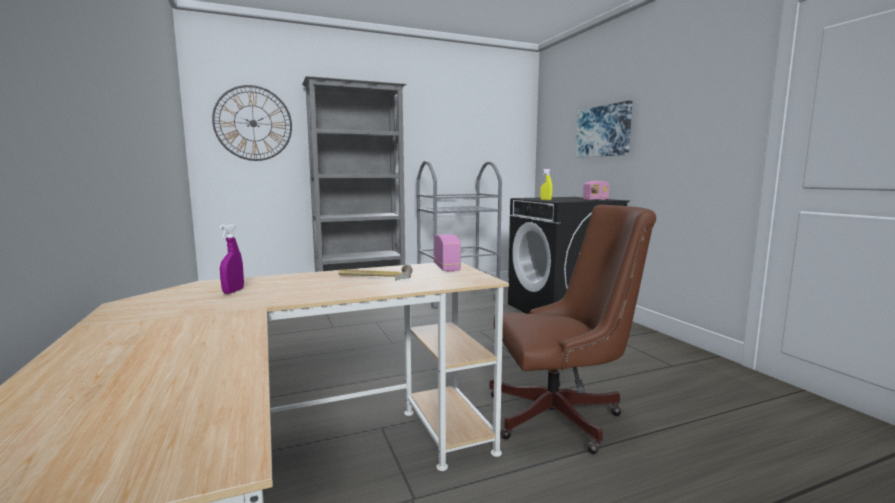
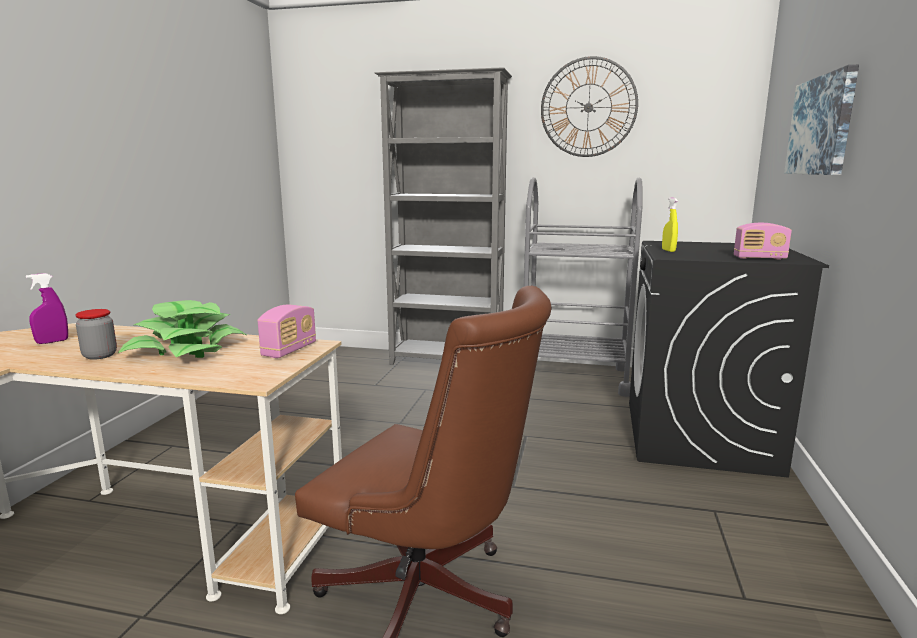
camera: 35 degrees right, 5 degrees up
(253, 123) = (340, 133): wall clock -> wall clock (588, 107)
(319, 290) = (100, 355): none -> jar
(376, 277) = (186, 350): hammer -> potted plant

